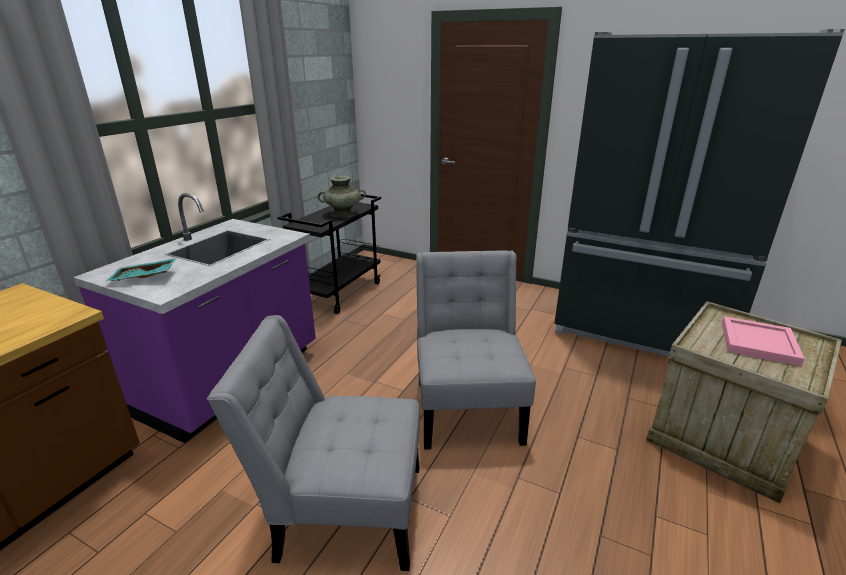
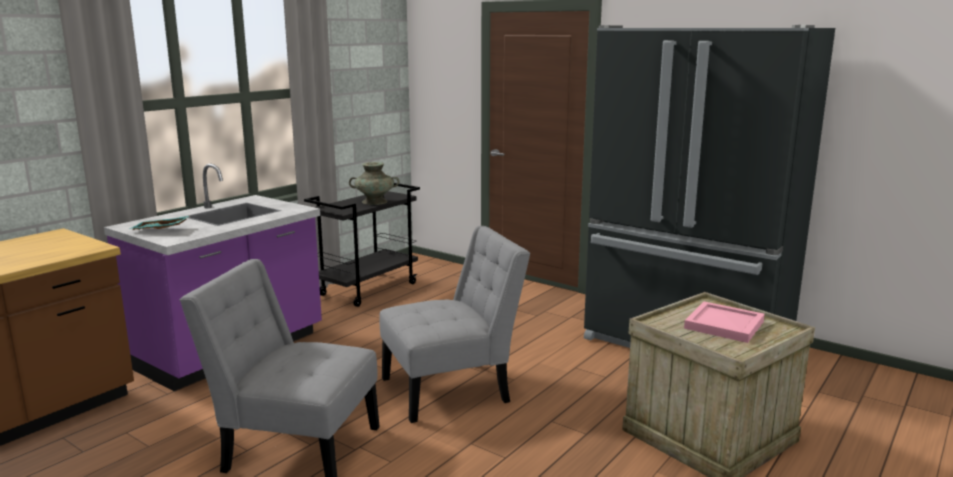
camera: 10 degrees right, 10 degrees down
(467, 406) = (452, 389): grey chair -> grey chair turned 60 degrees clockwise

